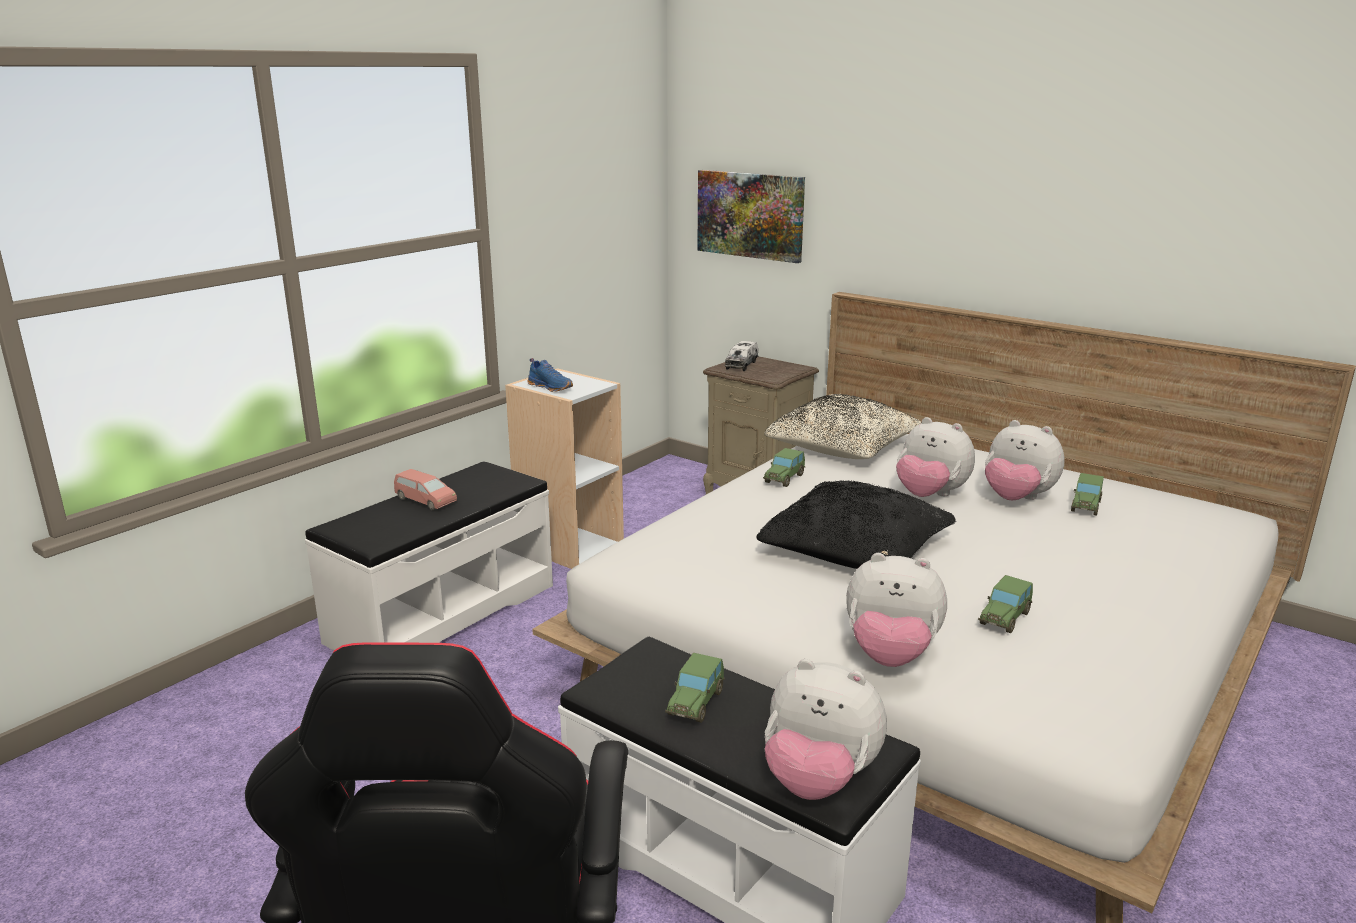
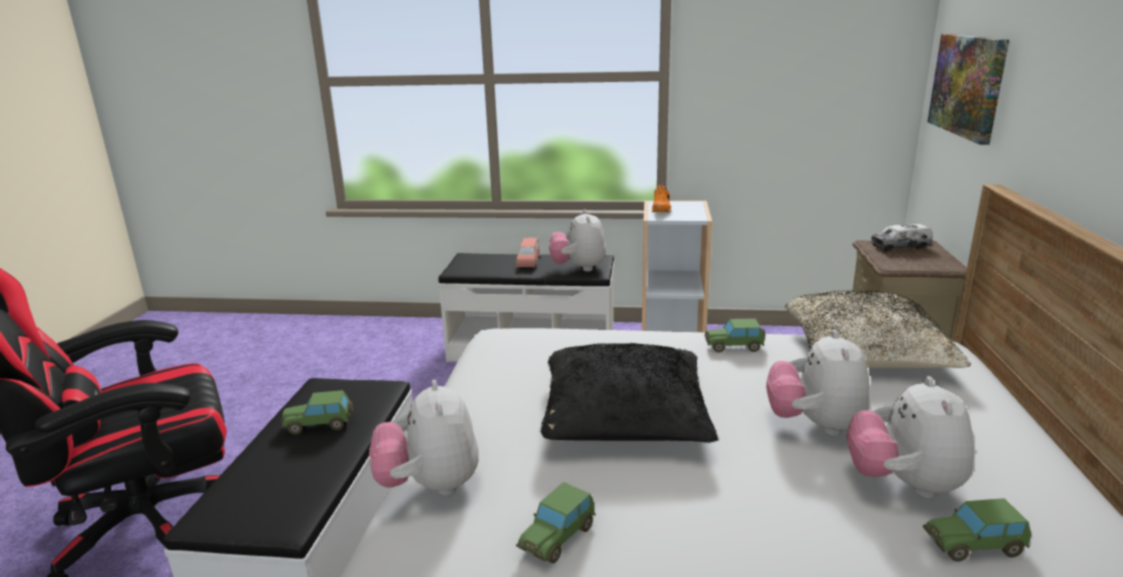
camera: 60 degrees right, 0 degrees up
(551, 387) = (662, 209): blue shoe -> orange shoe
(819, 780) = (230, 505): plush toy -> plush toy (578, 268)
(1005, 618) = (558, 537): toy car -> toy car turned 60 degrees counterclockwise

